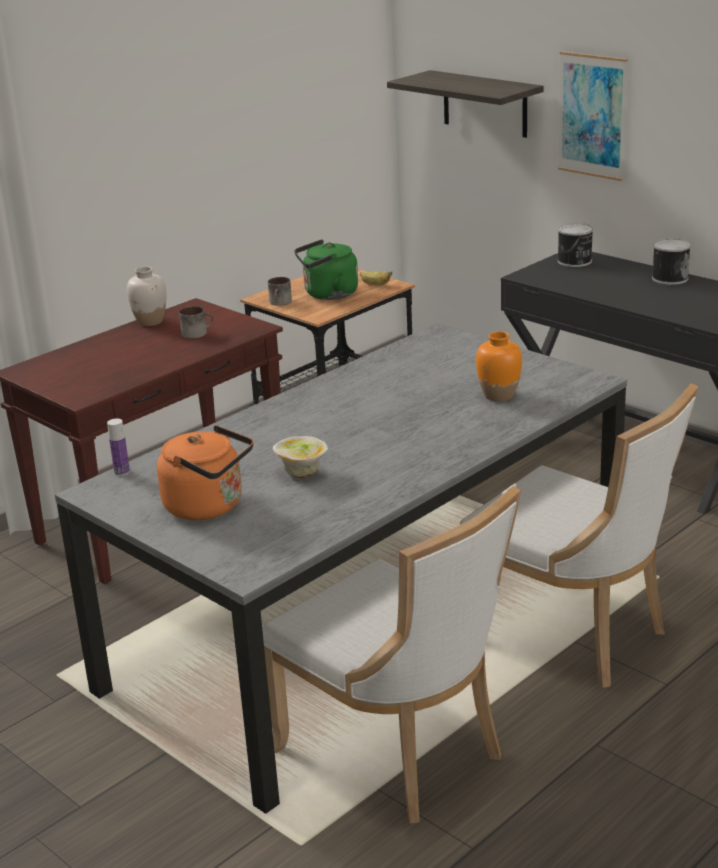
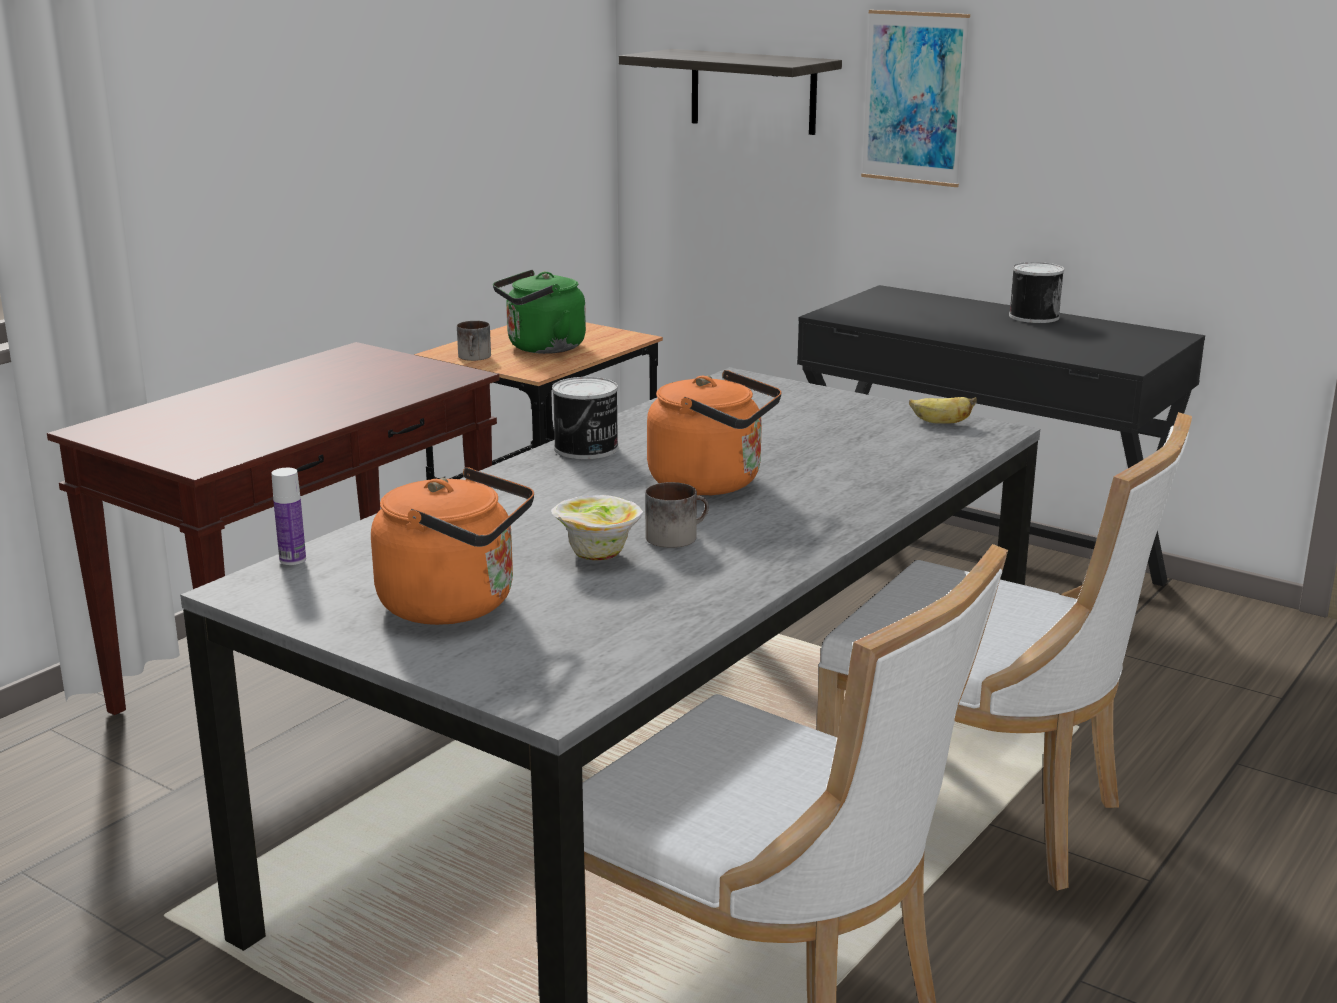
camera: 10 degrees left, 5 degrees down
(150, 322) = (293, 369): white vase -> none
(197, 333) = (370, 381): mug -> mug (676, 536)
(375, 284) = (606, 337): banana -> banana (940, 423)
(391, 420) = (712, 483): none -> orange kettle
(498, 395) = (863, 450): orange vase -> none
(575, 261) = (893, 299): can -> can (587, 449)

